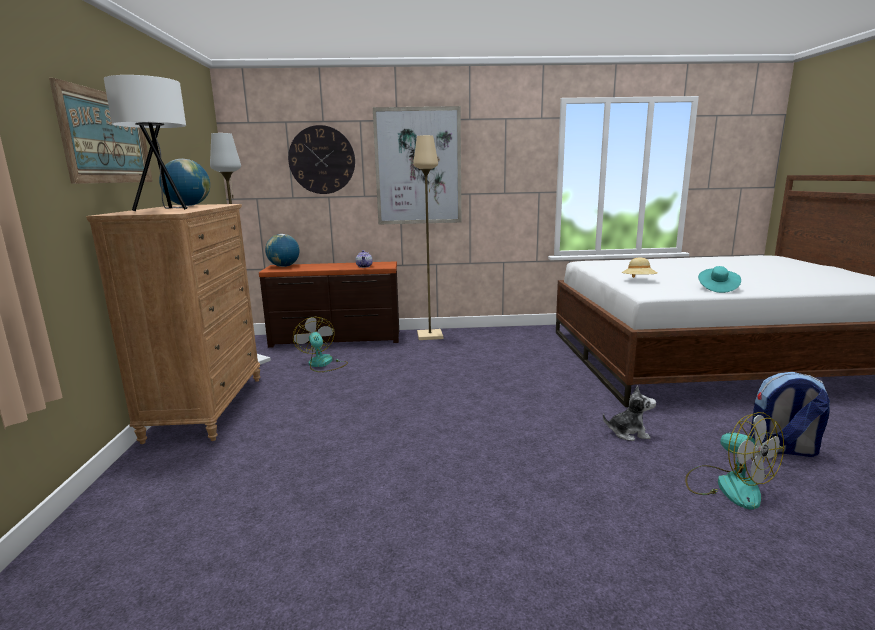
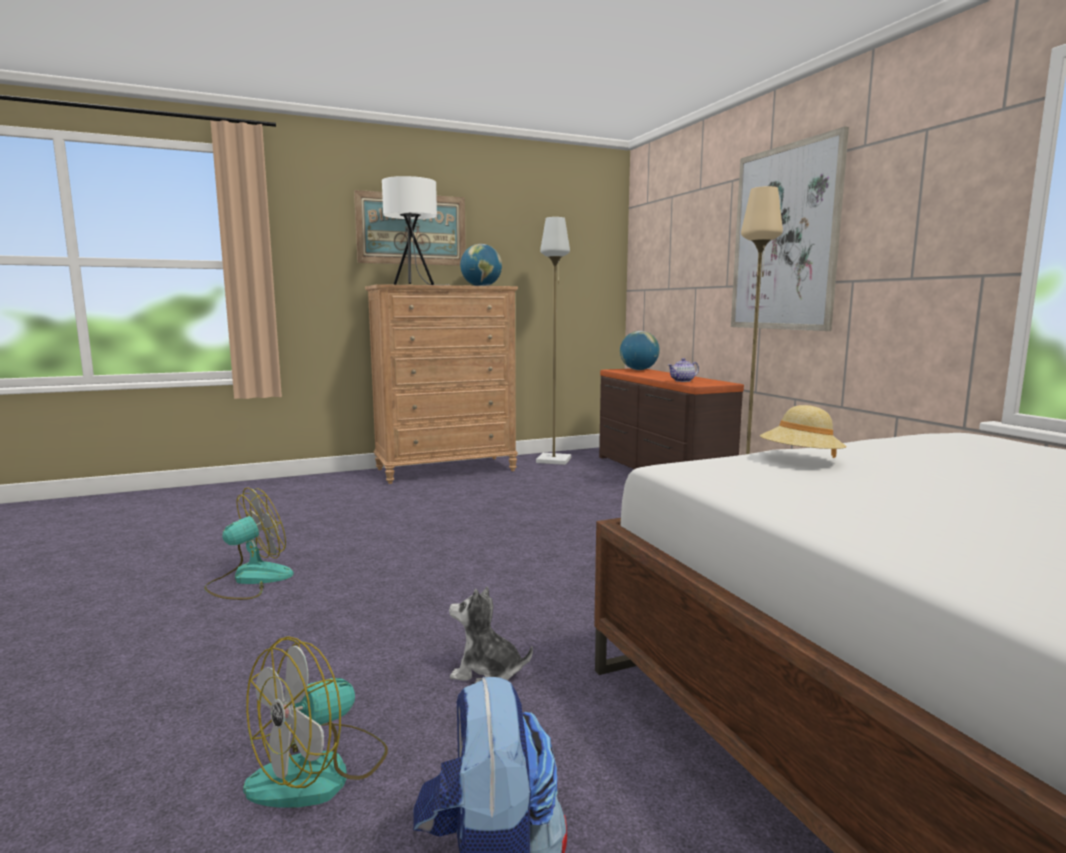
camera: 70 degrees right, 5 degrees down
(322, 160) = (692, 239): wall clock -> none
(322, 364) = (577, 481): fan -> fan (249, 580)
(628, 433) = (487, 674): plush toy -> plush toy turned 120 degrees clockwise
(717, 289) = (828, 511): turquoise hat -> none

